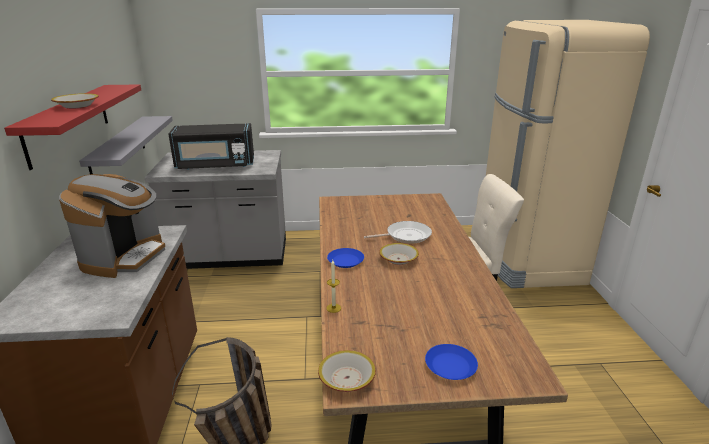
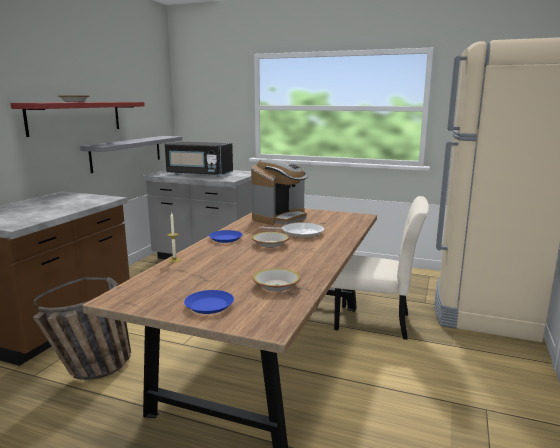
camera: 25 degrees right, 10 degrees down
(125, 257) = (65, 205): coffee machine -> coffee machine (280, 218)
(347, 378) = (122, 294): bowl -> bowl (276, 286)

